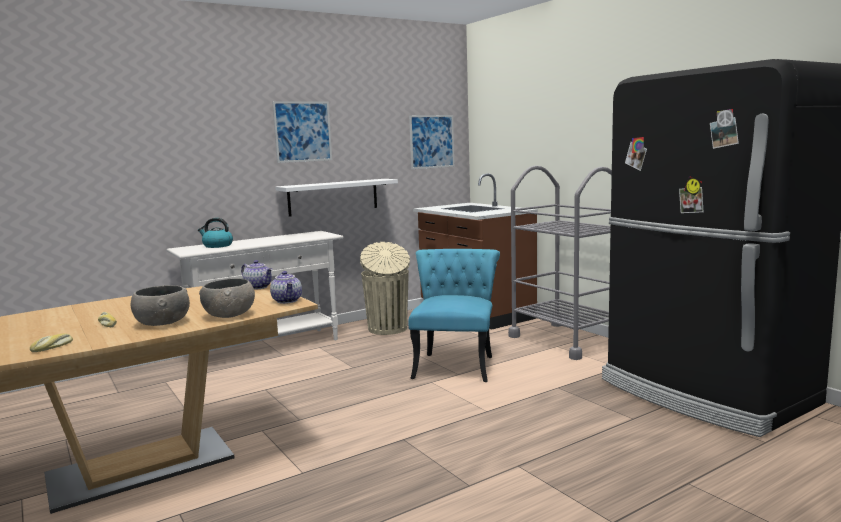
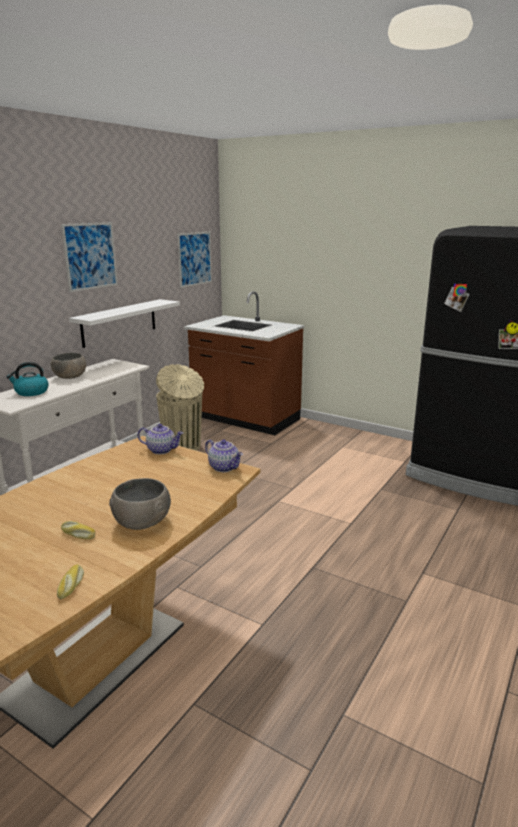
camera: 25 degrees left, 10 degrees up
(230, 315) = (197, 497): grey bowl -> grey bowl (70, 376)
(455, 364) = (280, 477): turquoise chair -> none
(565, 340) = (343, 439): grey cart -> none

